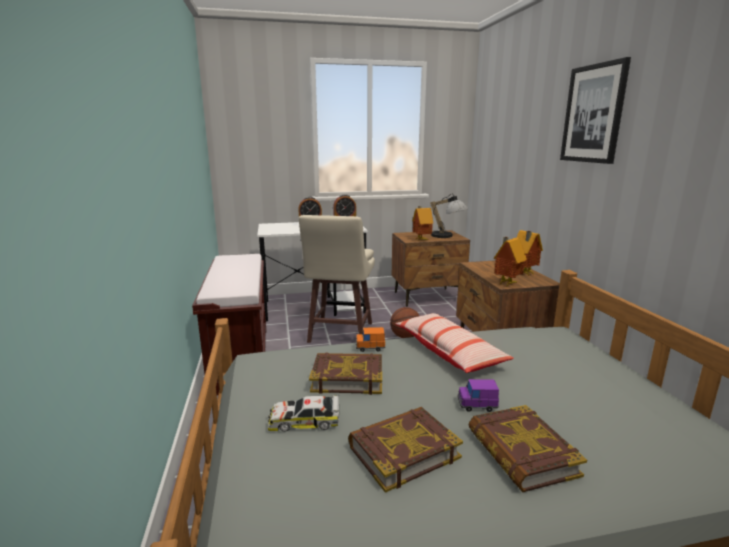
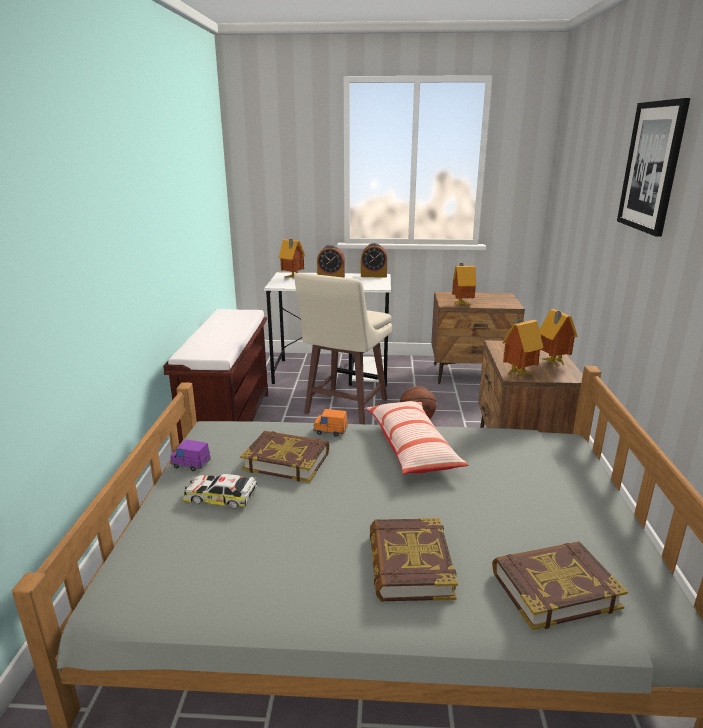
camera: 15 degrees right, 5 degrees up
(277, 227) = (292, 278): none -> toy house
(403, 451) = (293, 542): book -> book (554, 589)
(447, 236) = (498, 302): table lamp -> none
(477, 405) = (400, 509): purple toy car -> purple toy car (191, 464)

